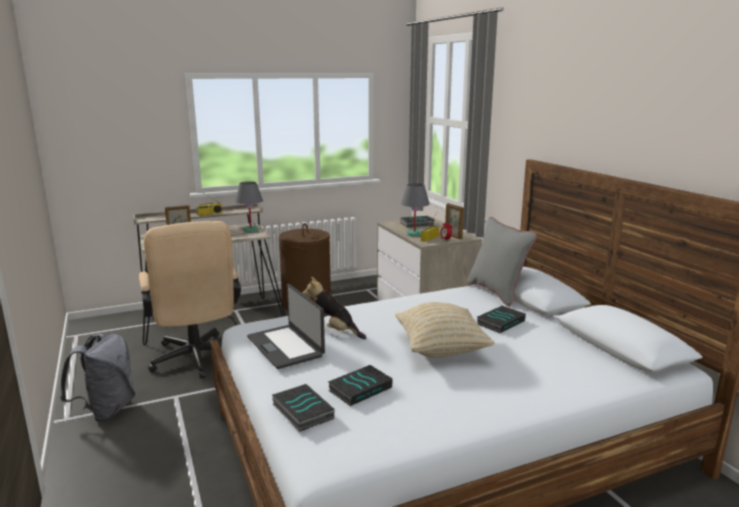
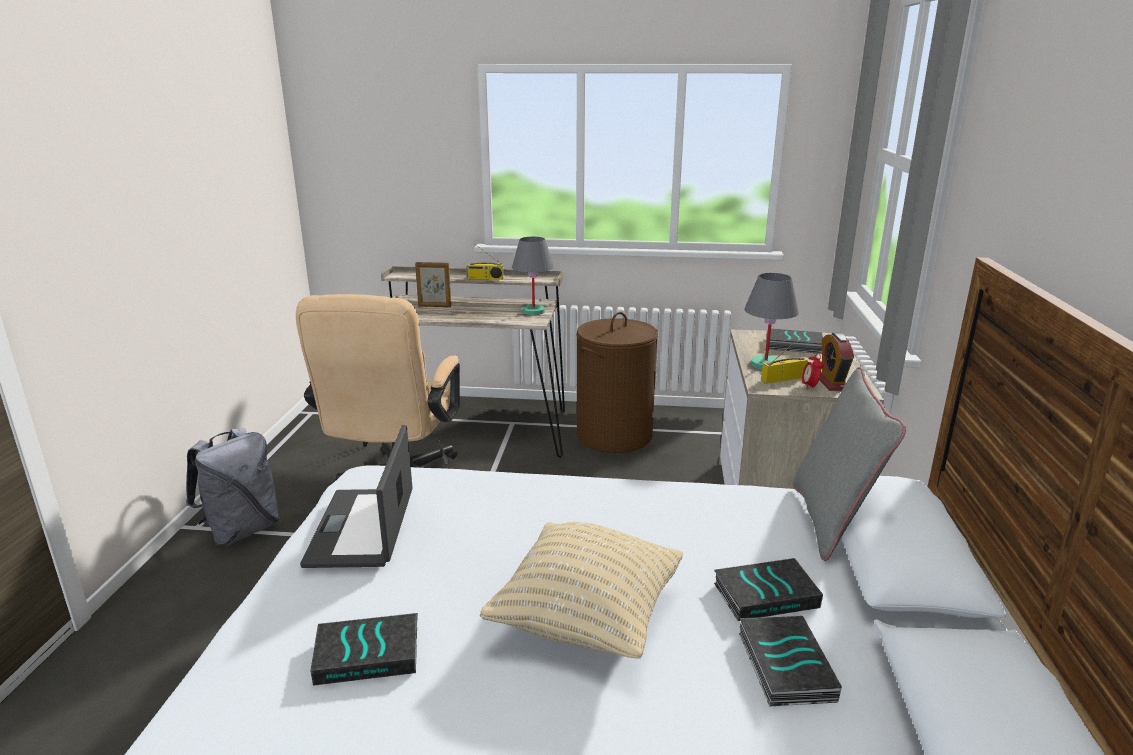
camera: 30 degrees right, 5 degrees up
(301, 411) = (238, 665): book -> book (783, 665)
(333, 331) = (462, 520): plush toy -> none
(453, 236) = (832, 383): picture frame -> alarm clock

